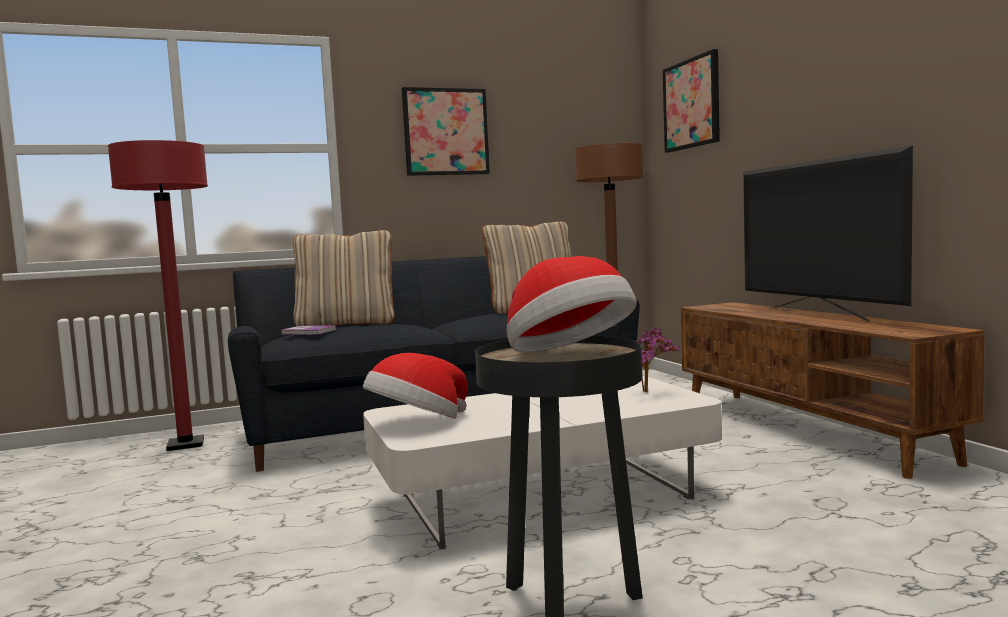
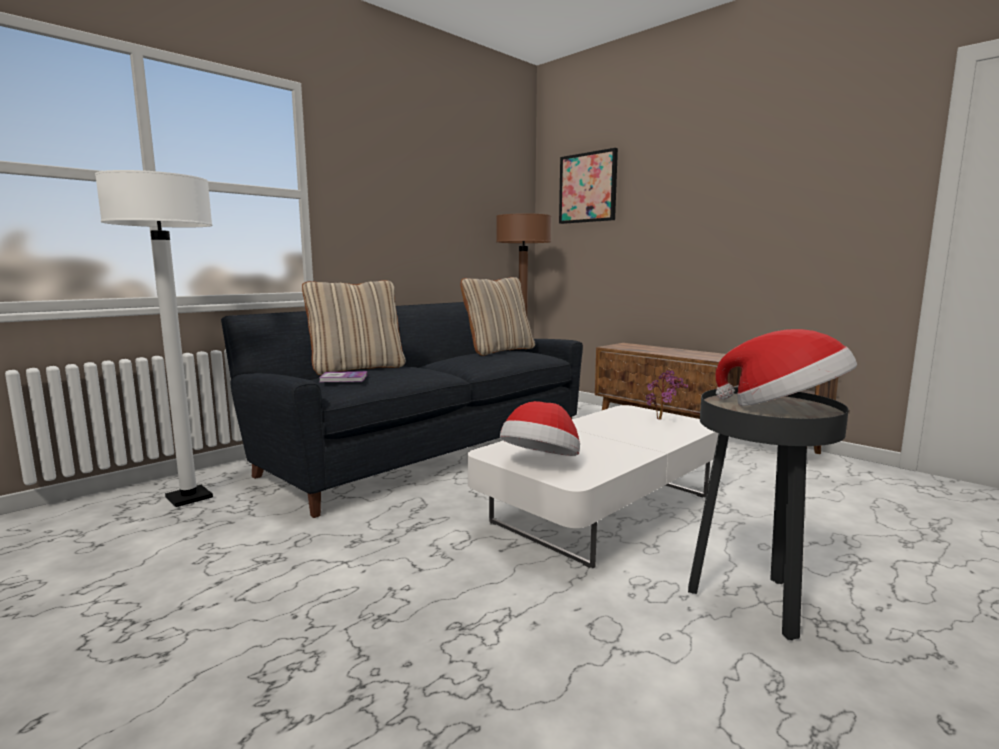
camera: 25 degrees left, 5 degrees up
(185, 445) = (189, 498): red floor lamp -> white floor lamp
(445, 132) = (398, 189): picture -> none
(817, 314) = (710, 354): television -> none

